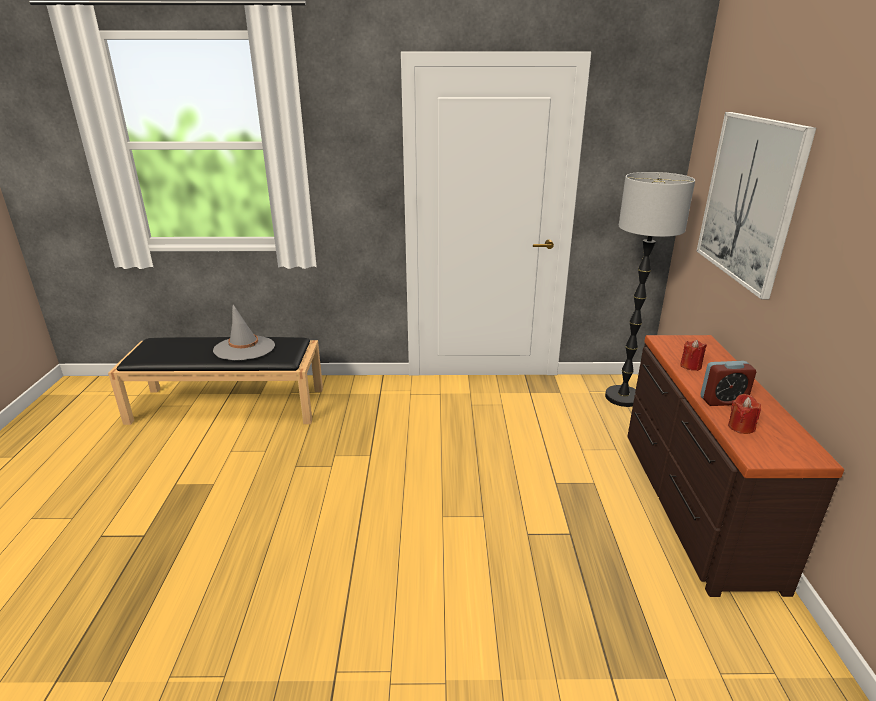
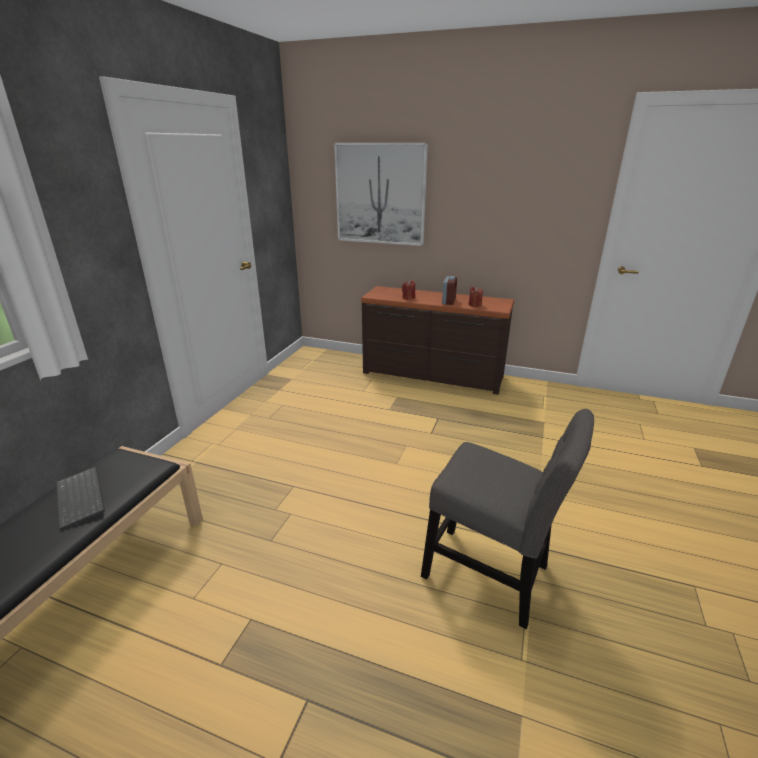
camera: 70 degrees left, 0 degrees up
(244, 348) = (82, 498): grey hat -> keyboard
(277, 637) = (491, 575): none -> grey chair
(622, 397) = (320, 361): floor lamp -> none

